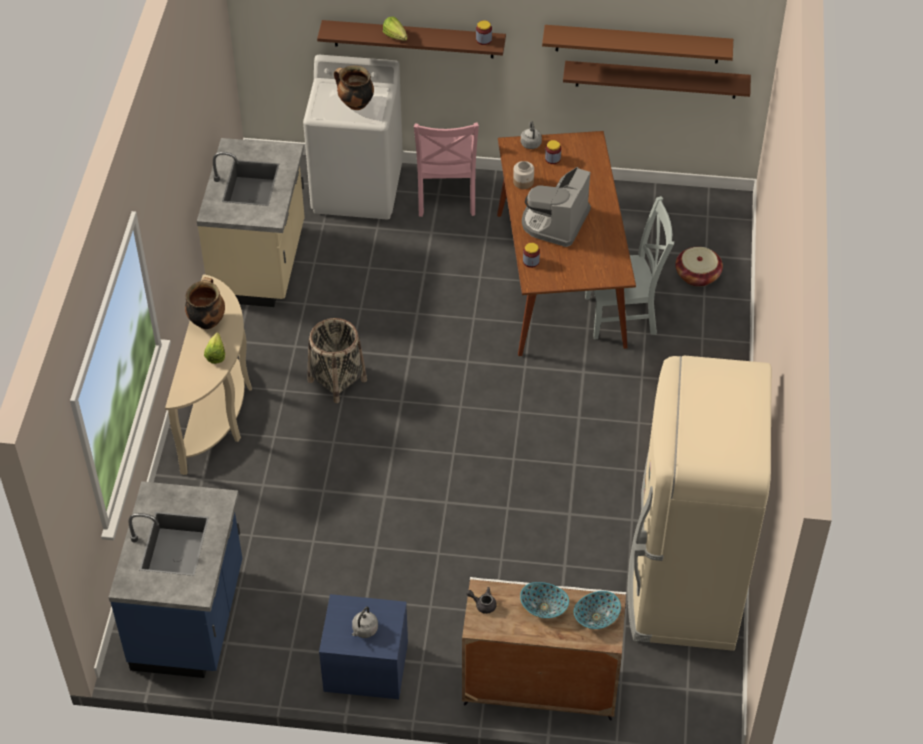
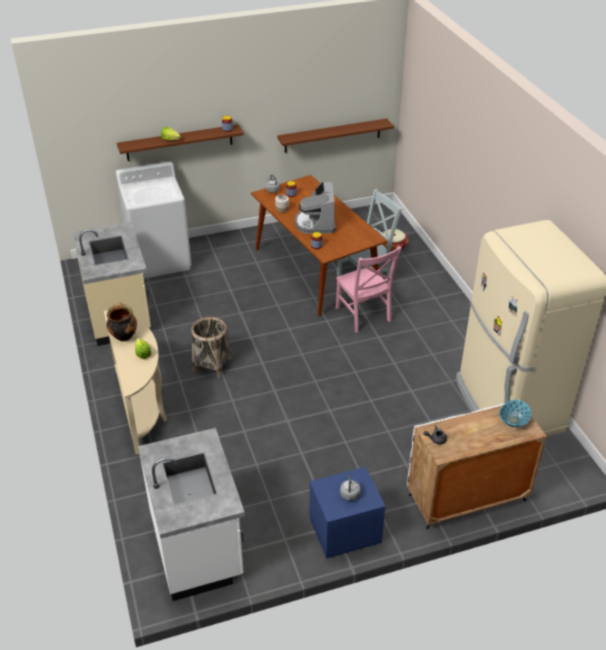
camera: 25 degrees left, 10 degrees down
(190, 618) = (198, 546): blue counter -> white counter
(355, 104) = (155, 191): cooking pot -> none
(446, 197) = (218, 249): pink chair -> pink chair (364, 316)
(544, 607) = (476, 427): bowl -> none
(637, 44) = (320, 112): brown shelf -> none

